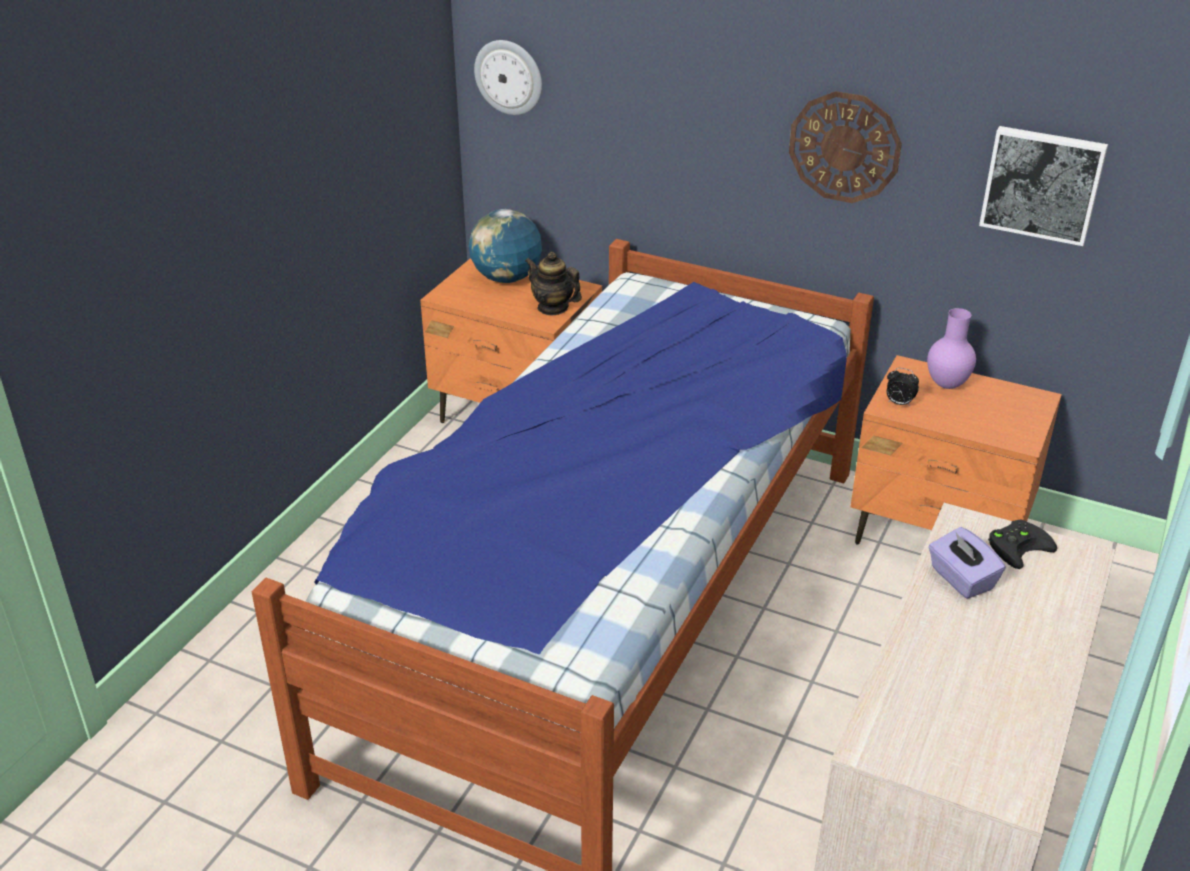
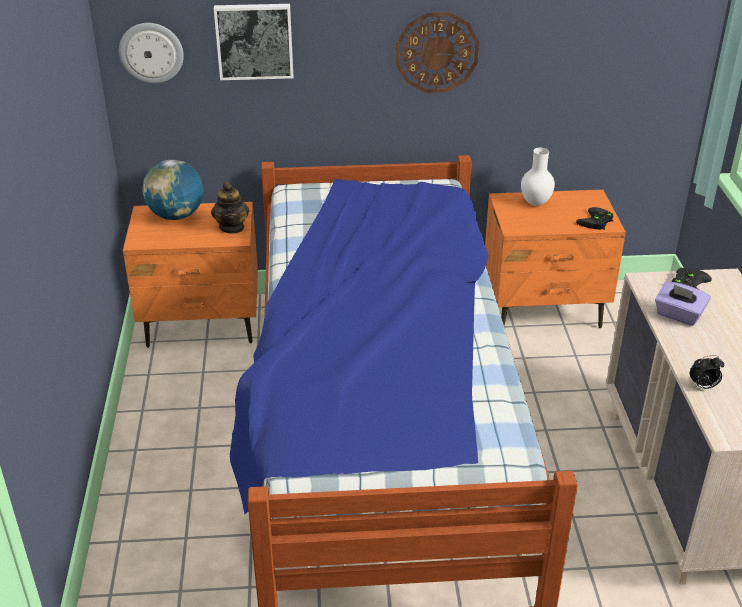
camera: 30 degrees left, 0 degrees up
(553, 308) = (232, 227): teapot -> teapot turned 105 degrees counterclockwise
(899, 403) = (519, 223): alarm clock -> alarm clock (703, 386)
(948, 385) = (536, 203): purple vase -> white vase
(1008, 432) = (596, 222): none -> black game controller
(1042, 184) = (577, 49): picture -> picture (254, 41)

